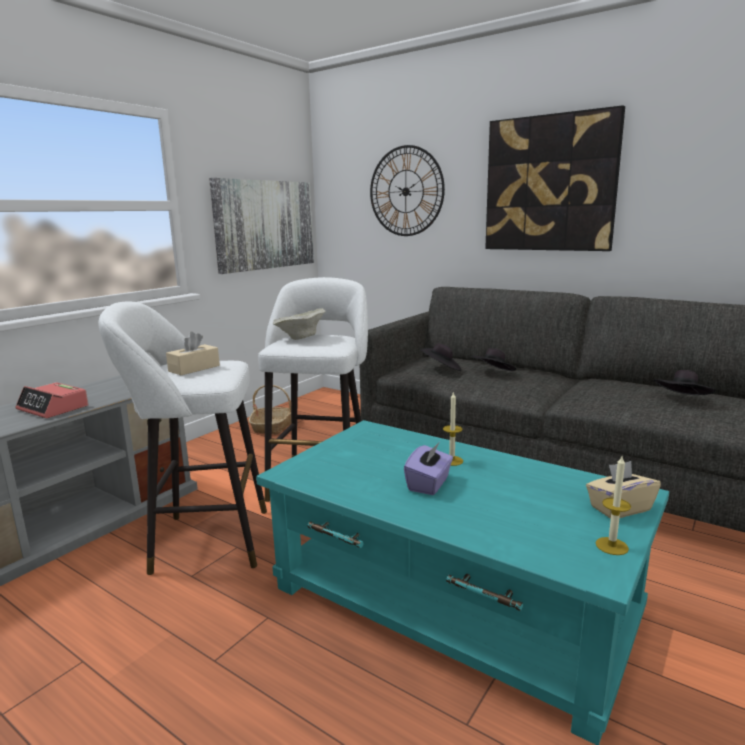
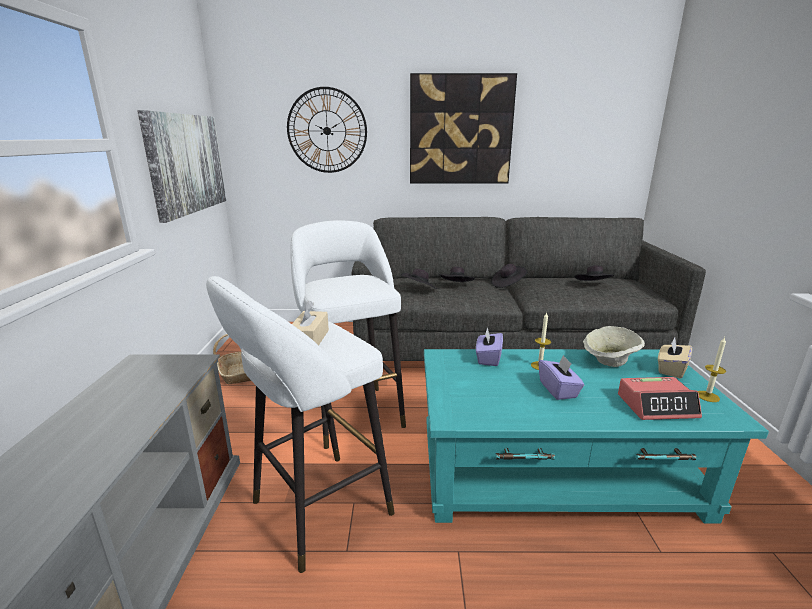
camera: 35 degrees left, 5 degrees up
(53, 408) = (105, 434): alarm clock -> alarm clock (657, 406)
(300, 338) = (334, 284): beige bowl -> beige bowl (608, 362)
(409, 441) = (488, 358): none -> purple tissue box
(565, 382) = (508, 284): none -> black hat

